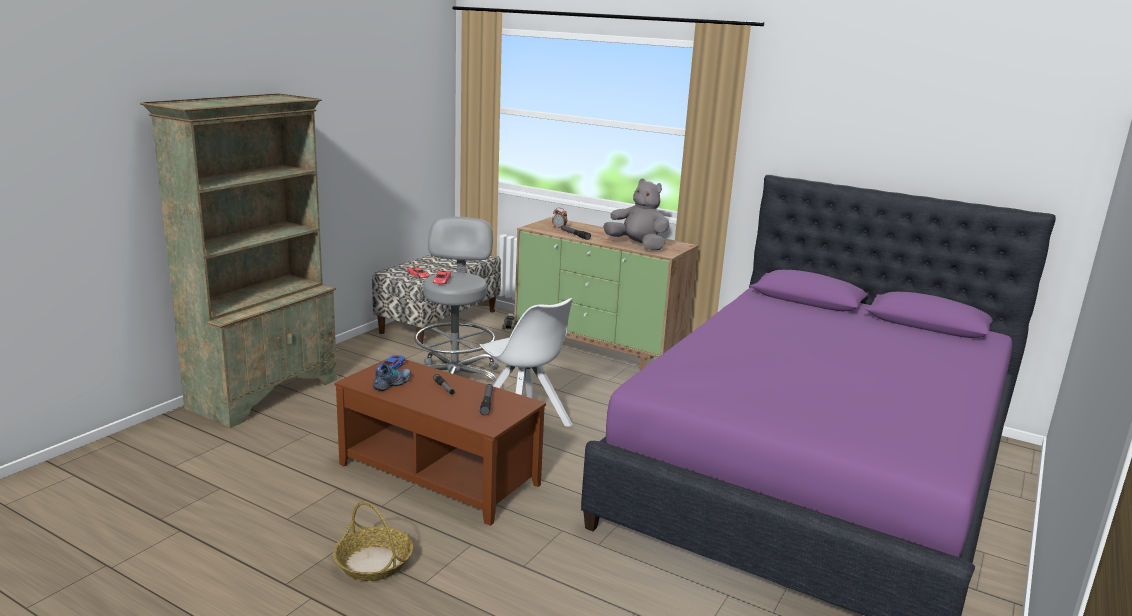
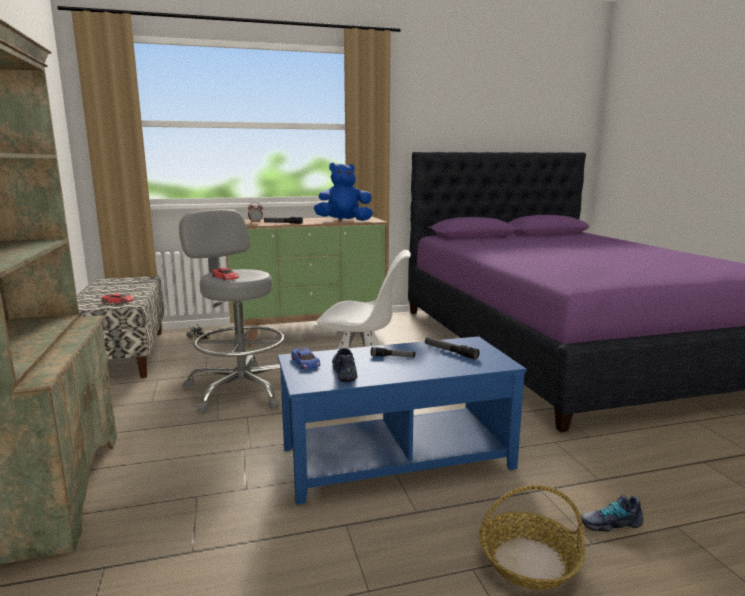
camera: 45 degrees left, 5 degrees down
(439, 474) = (396, 458): brown coffee table -> blue coffee table
(460, 584) = (610, 523): none -> shoe
(637, 246) = (344, 221): grey plush toy -> blue plush toy

